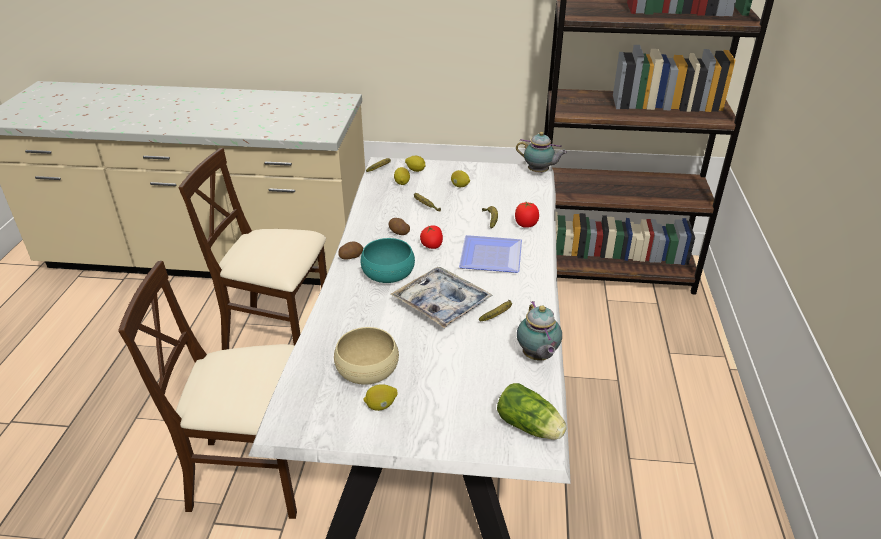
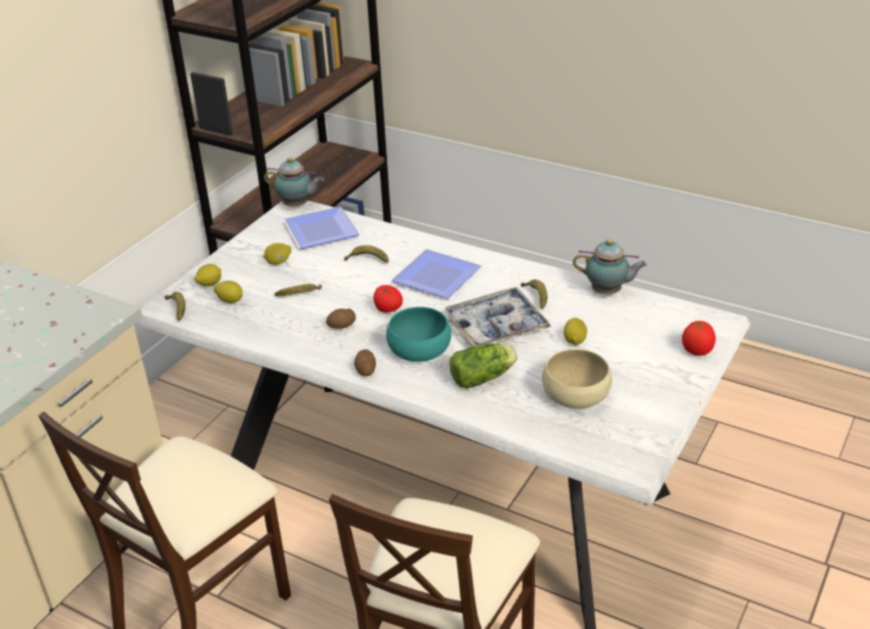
camera: 65 degrees left, 0 degrees up
(381, 406) = (632, 396): lemon -> lemon (575, 340)
(514, 192) = (324, 231): none -> plate
(526, 225) = (395, 241): tomato -> tomato (697, 351)
(531, 427) = (694, 319): lettuce -> lettuce (484, 377)
(539, 172) = (297, 205): teapot -> teapot turned 60 degrees clockwise

